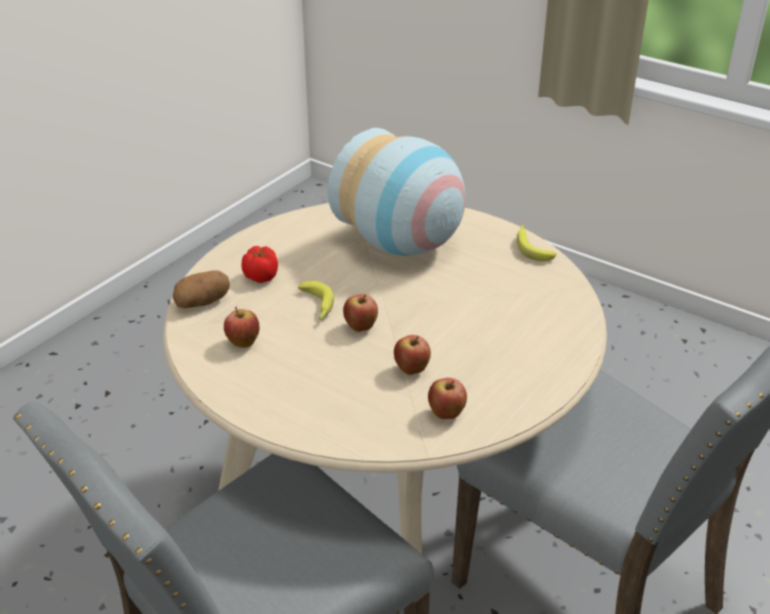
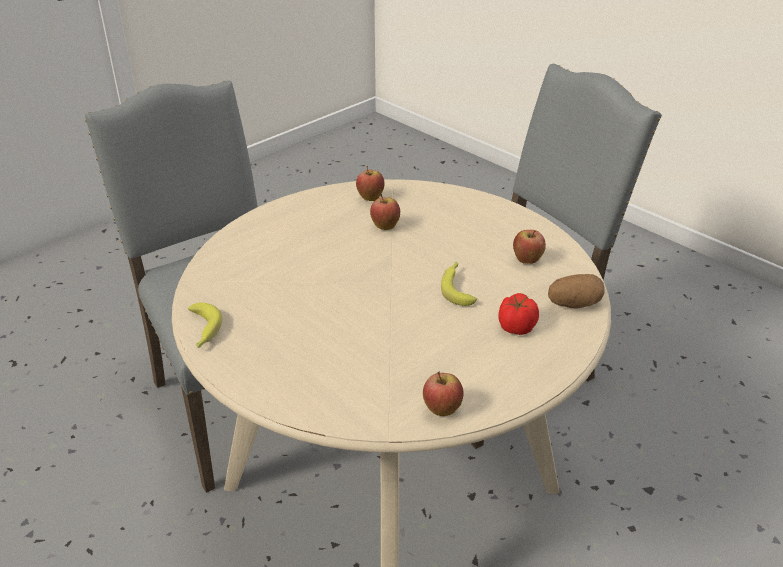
camera: 170 degrees left, 0 degrees up
(361, 328) = (419, 263): apple -> apple (442, 410)
(403, 245) = (347, 351): vase -> none

